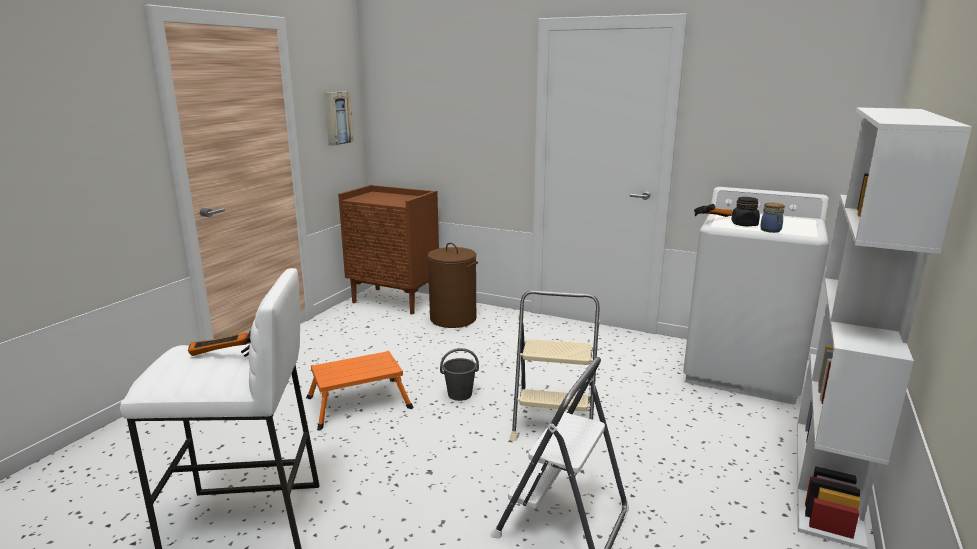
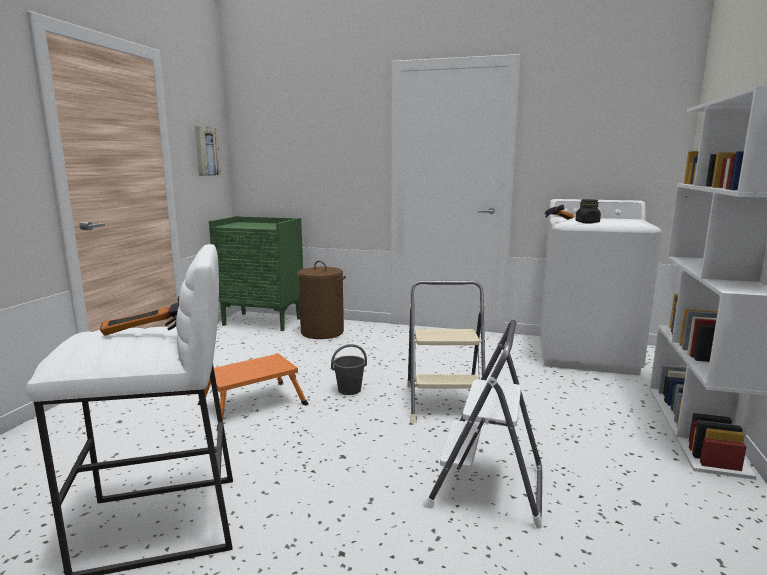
camera: 10 degrees left, 5 degrees down
(394, 301) = (262, 322): brown cabinet -> green cabinet
(771, 230) = (612, 224): jar -> none

